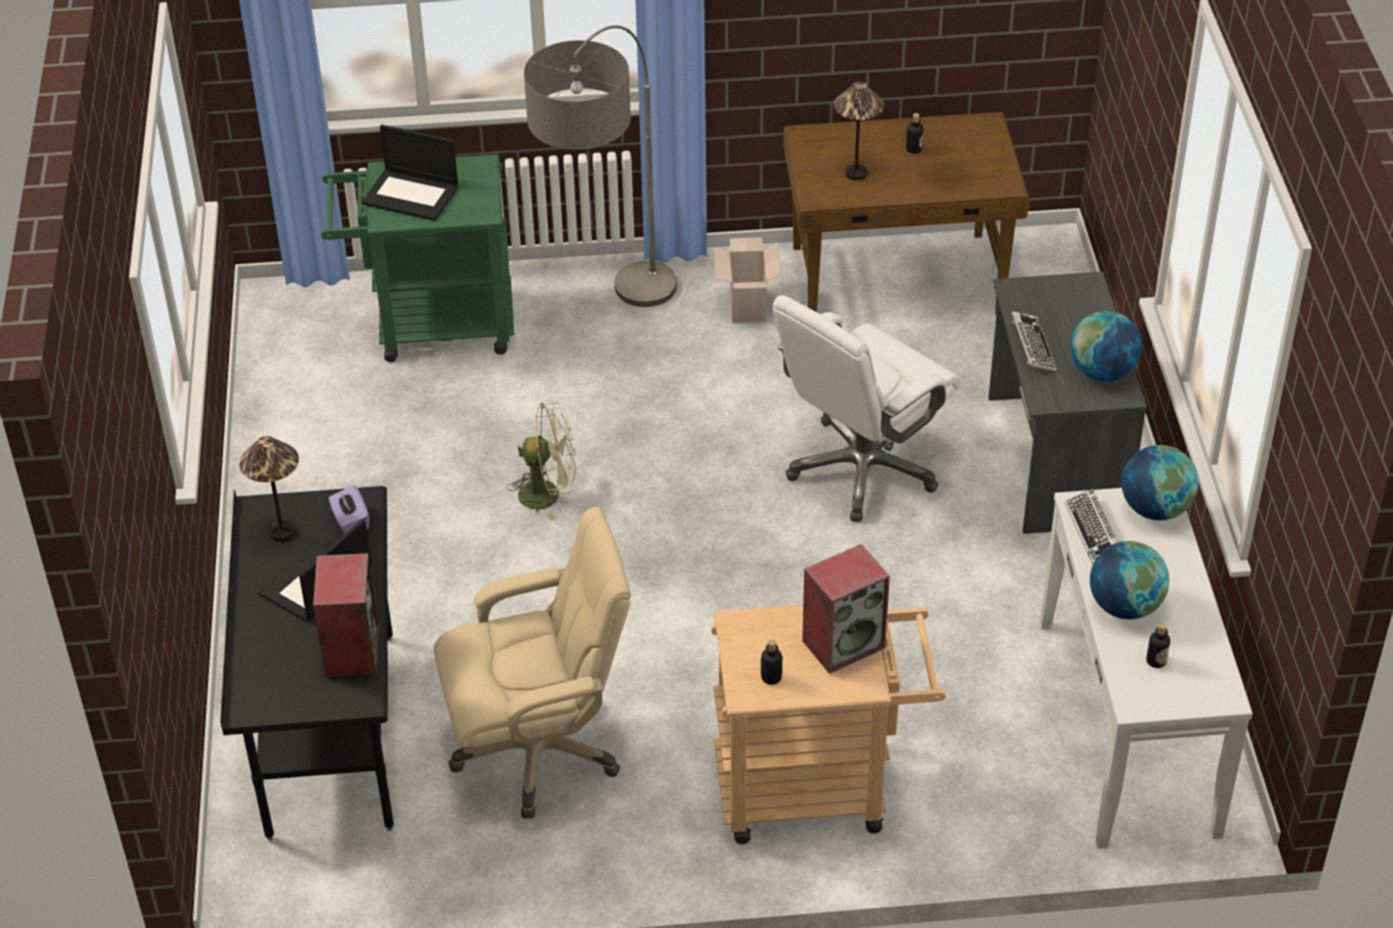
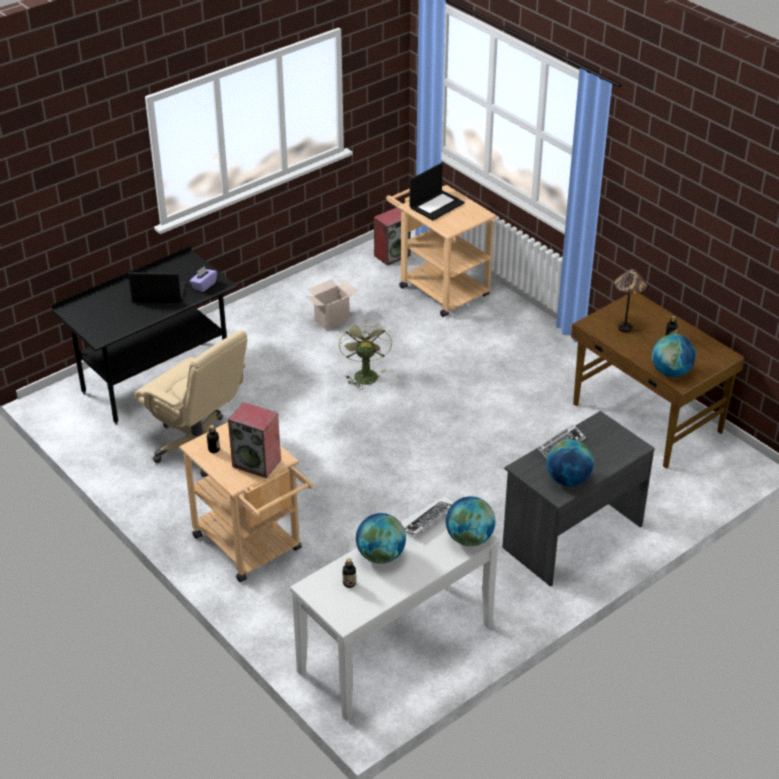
camera: 55 degrees right, 5 degrees down
(282, 533) = (180, 271): table lamp -> none
(351, 650) = (125, 321): speaker -> speaker (392, 255)
(412, 195) = (436, 205): laptop -> laptop turned 120 degrees counterclockwise
(431, 325) = (438, 287): green cart -> beige cart
(549, 494) = (364, 374): green fan -> green fan turned 150 degrees counterclockwise
(610, 331) = (495, 341): floor lamp -> none
(746, 305) = (566, 375): cardboard box -> cardboard box (332, 319)
(862, 469) = (489, 467): white office chair -> none
(979, 182) = (671, 372): none -> globe

